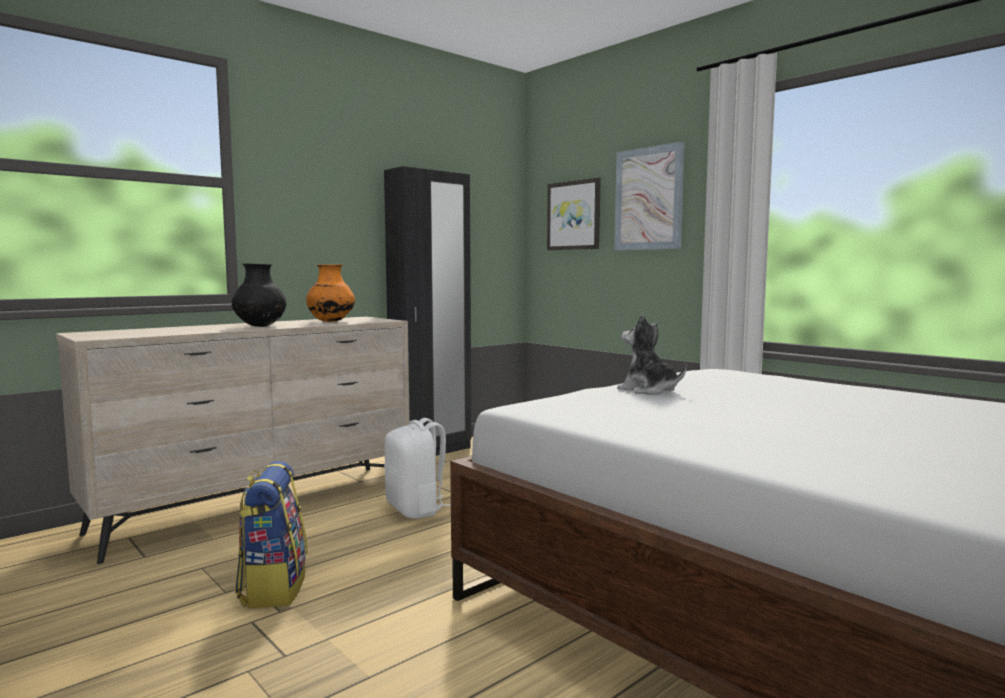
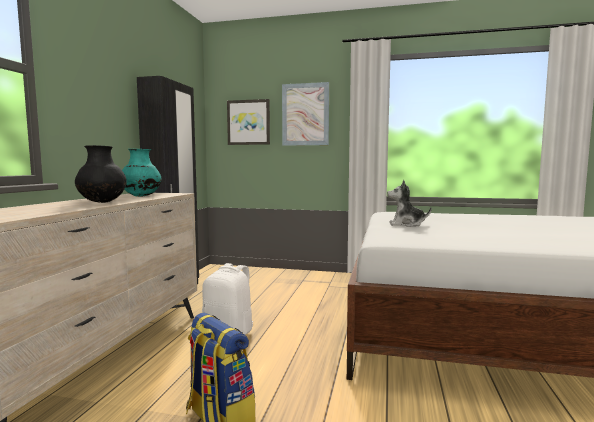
camera: 35 degrees left, 0 degrees up
(331, 322) = (141, 196): orange vase -> turquoise vase

